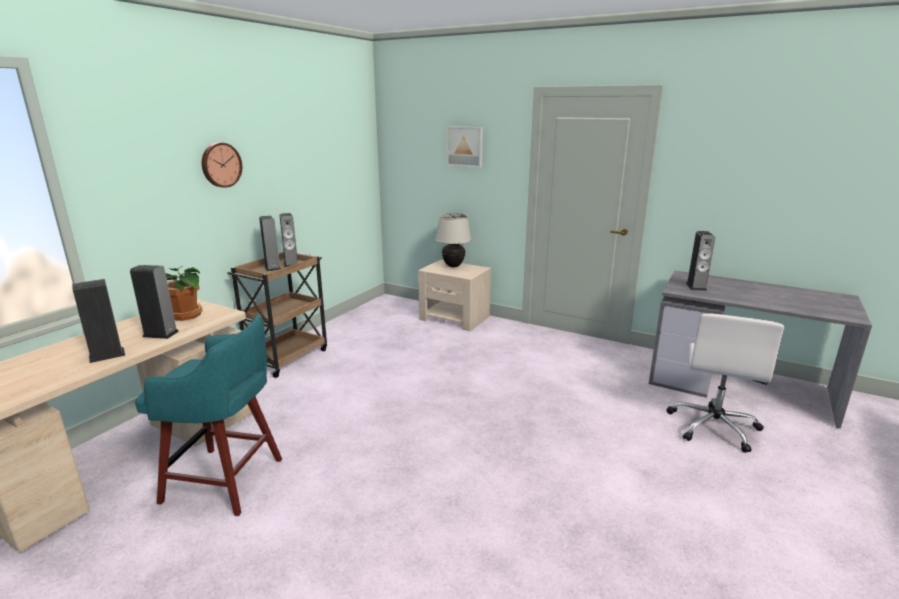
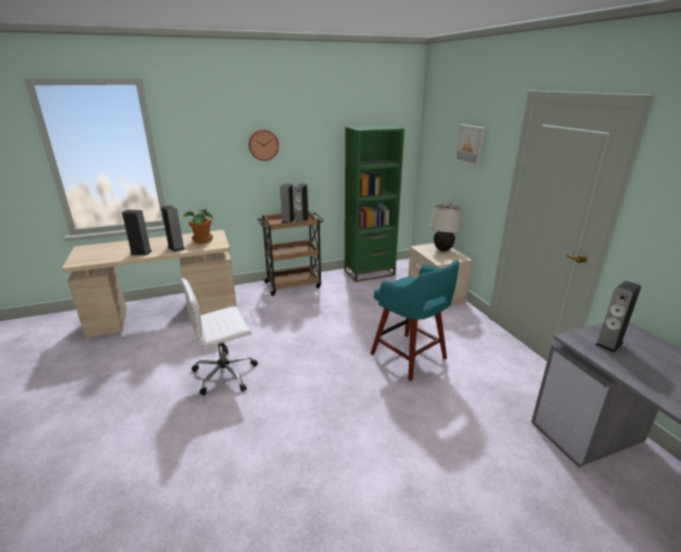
camera: 40 degrees right, 5 degrees up
(226, 481) = (181, 345): turquoise stool -> turquoise stool (410, 357)
(361, 318) = (369, 272): none -> green bookcase
(714, 426) = (540, 496): white office chair -> white office chair (226, 374)

